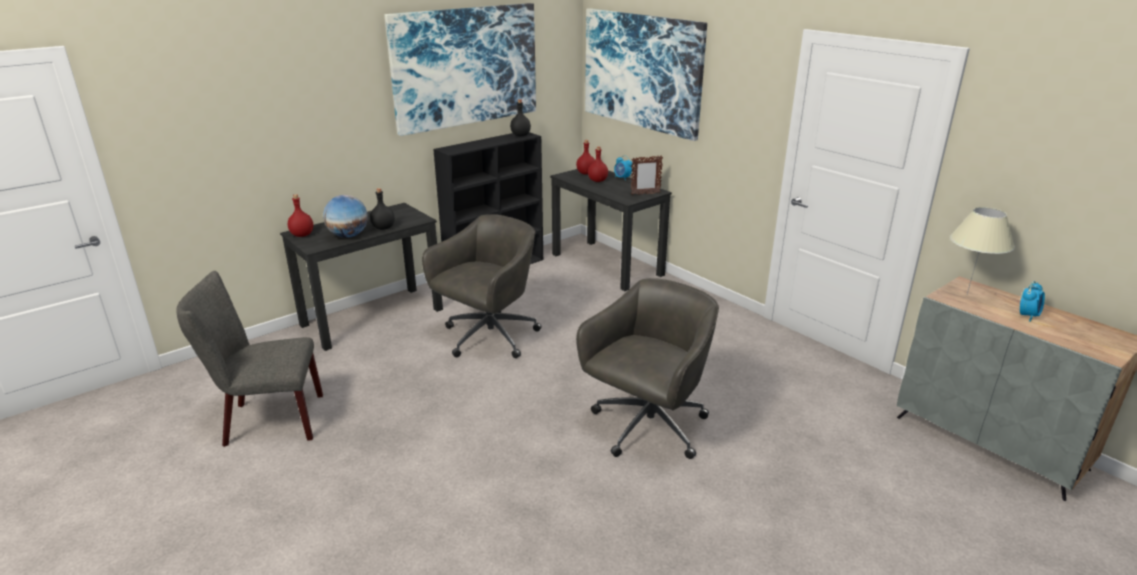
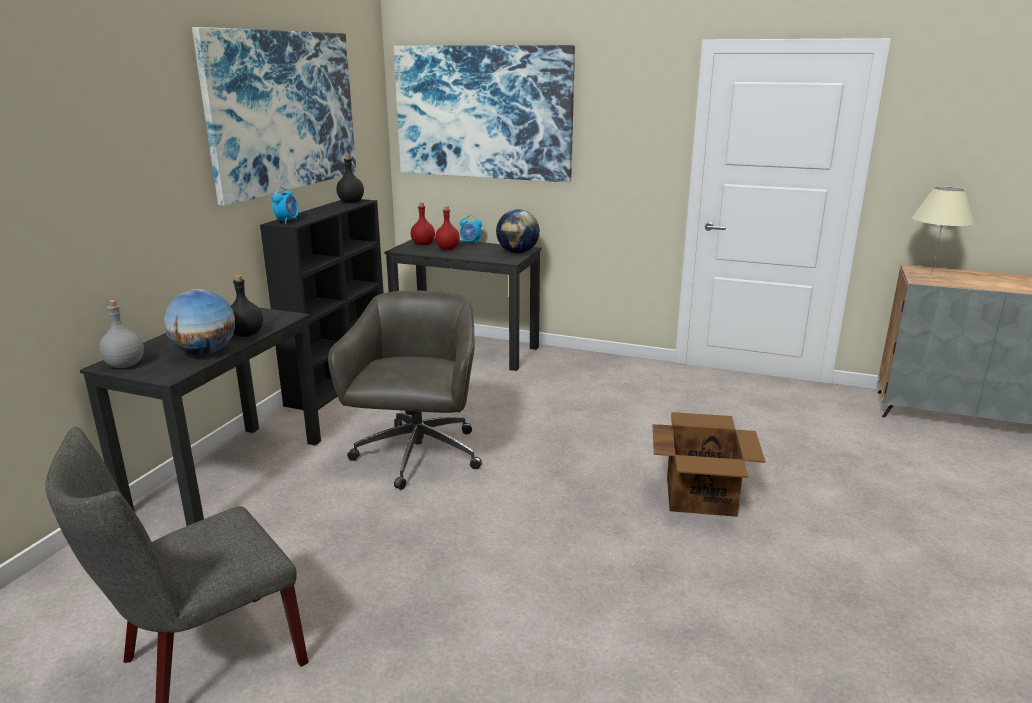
camera: 30 degrees left, 5 degrees down
(302, 235) = (126, 365): red bottle -> grey bottle
(645, 194) = (518, 252): picture frame -> globe
(647, 427) = (701, 495): grey office chair -> cardboard box
(1027, 316) = (995, 281): alarm clock -> alarm clock (287, 221)

